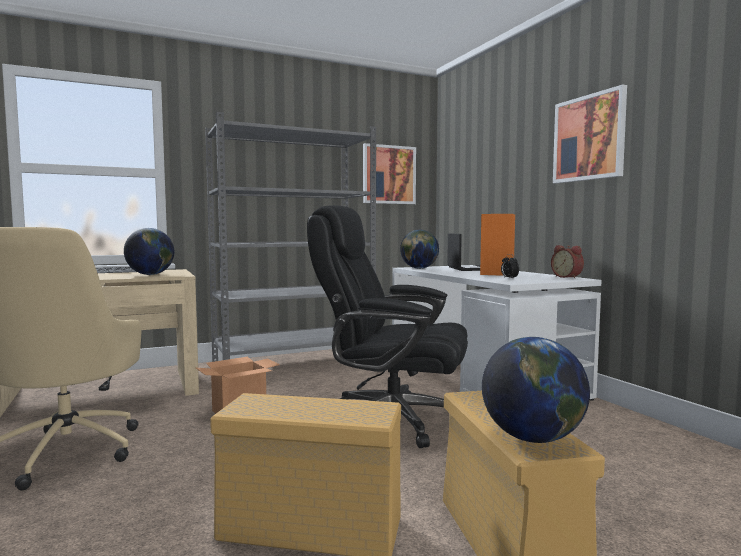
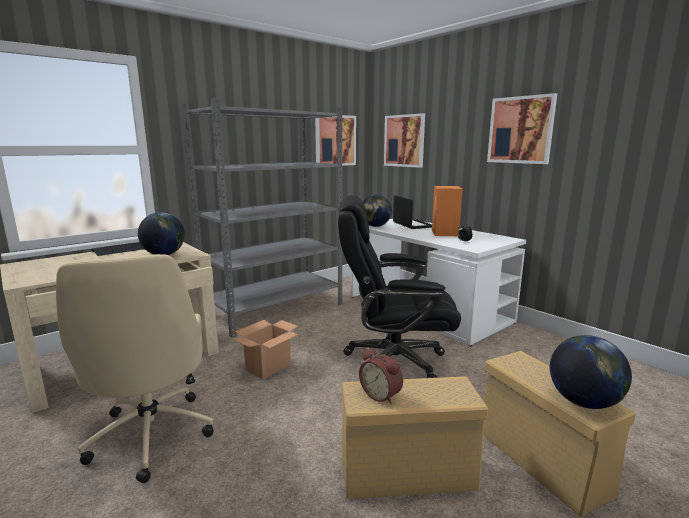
camera: 15 degrees left, 10 degrees up
(469, 171) = (404, 141): none -> picture
(568, 277) = (500, 237): alarm clock -> alarm clock (382, 394)

